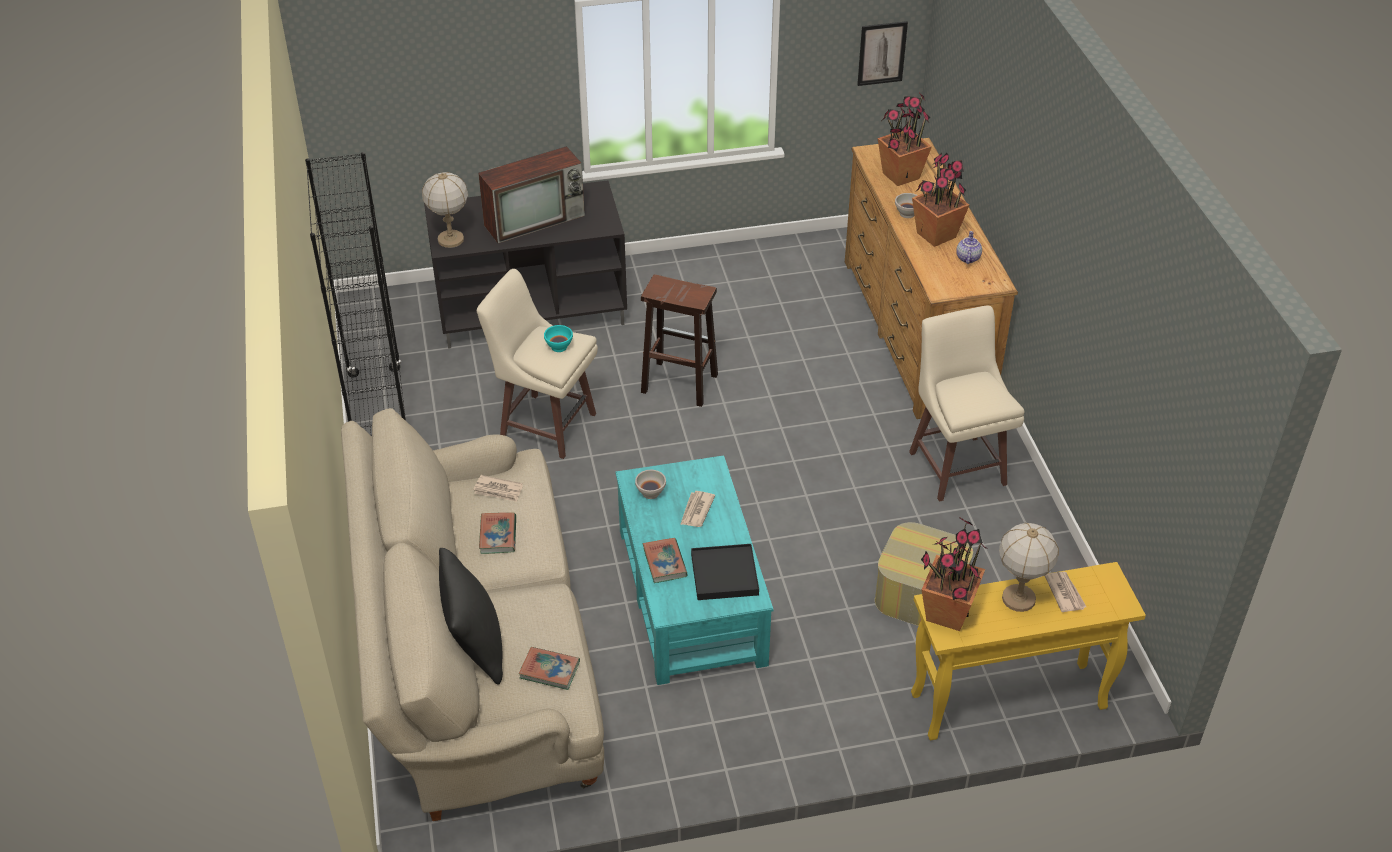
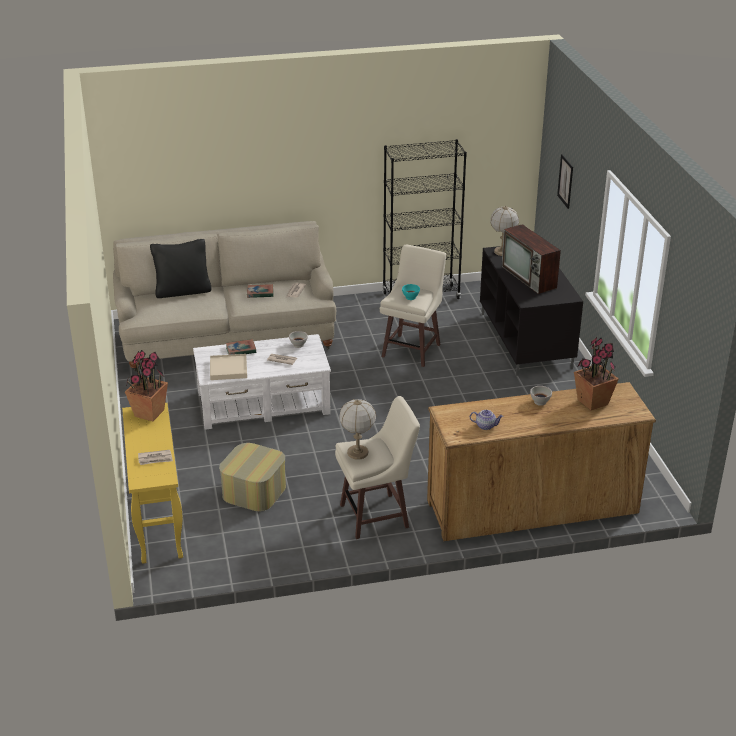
camera: 90 degrees right, 10 degrees down
(549, 670) = (161, 310): book -> none
(678, 383) = (456, 397): brown stool -> none
(692, 595) = (264, 403): turquoise coffee table -> white coffee table
(724, 574) = (228, 369): black tray -> beige tray
(882, 53) = (695, 348): picture -> picture (565, 181)
(936, 235) = (514, 413): potted plant -> none
(1018, 599) = (154, 440): table lamp -> table lamp (357, 453)

